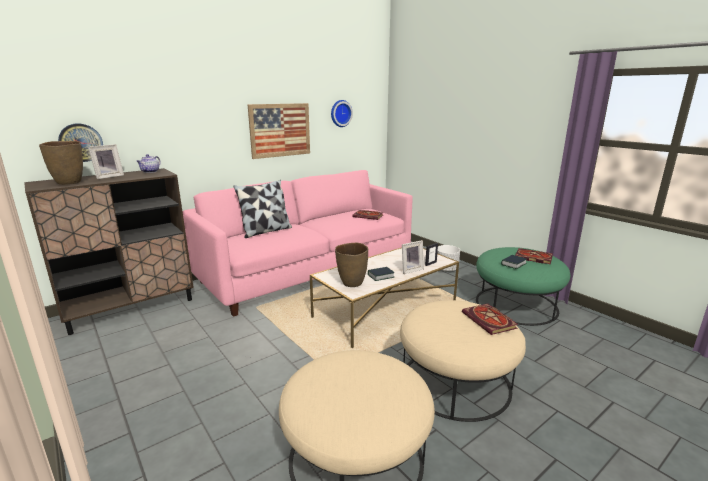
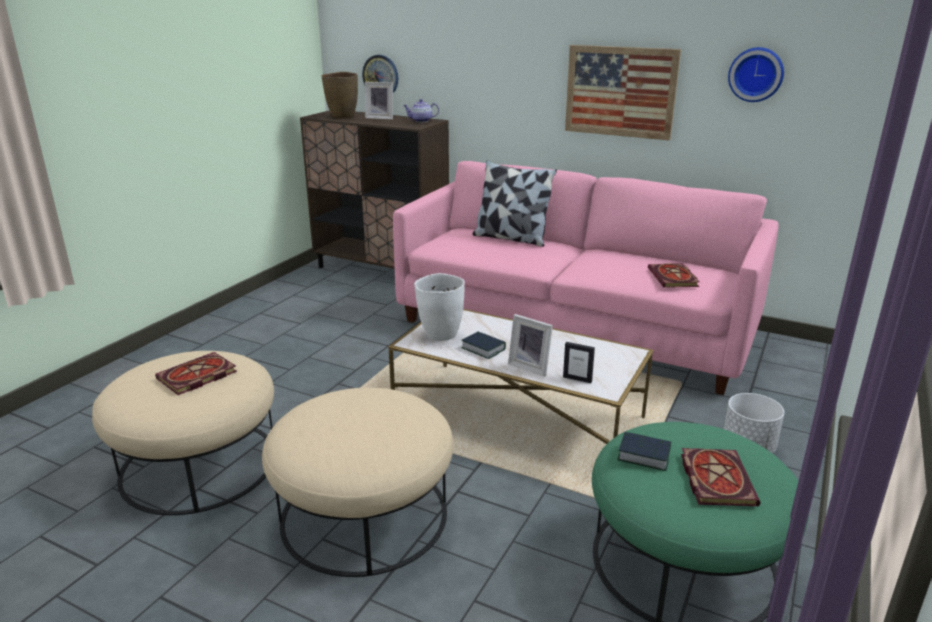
camera: 65 degrees right, 5 degrees up
(352, 283) = (440, 335): brown vase -> white vase
(490, 321) = (371, 448): book -> book (196, 377)

